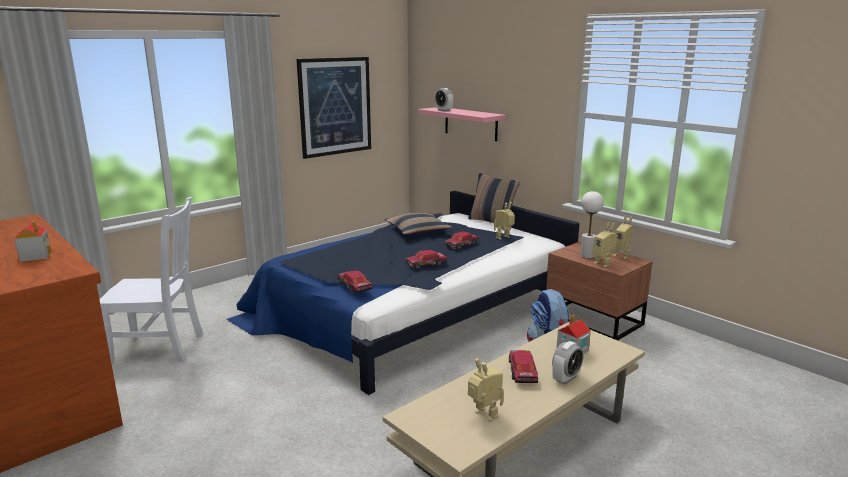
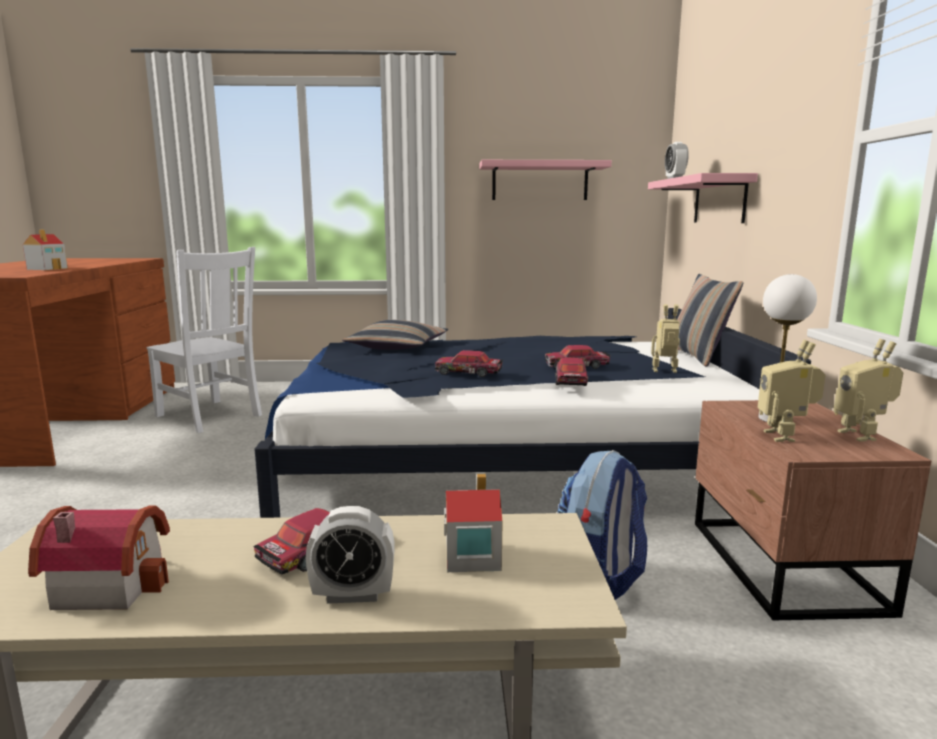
camera: 40 degrees right, 5 degrees down
(335, 106) = (540, 181): picture -> pink shelf
(354, 286) = (329, 373): toy car -> toy car (570, 381)
(417, 231) = (552, 345): pillow -> pillow (397, 347)
(483, 416) = (110, 583): toy robot -> toy house

